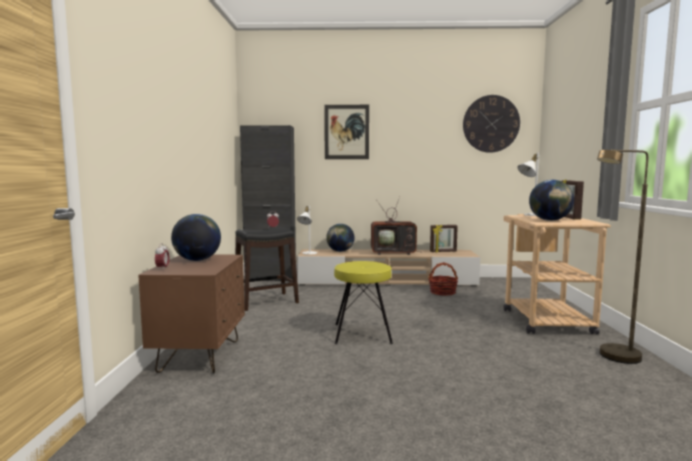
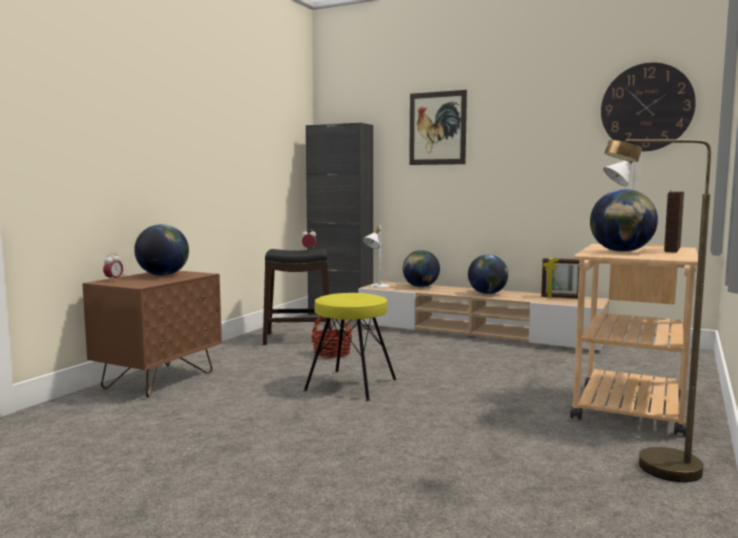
camera: 25 degrees right, 0 degrees up
(394, 252) = (487, 293): television -> globe
(442, 292) = (533, 353): basket -> basket (332, 353)

